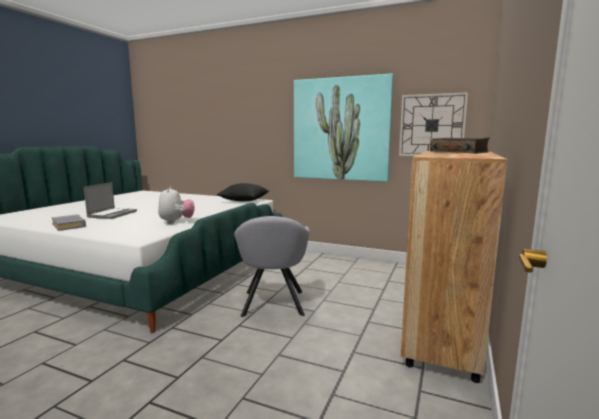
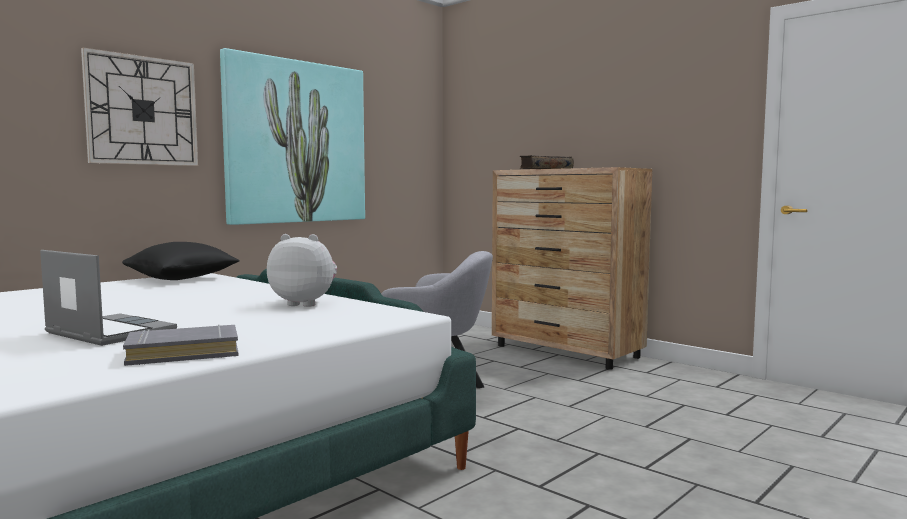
camera: 70 degrees left, 5 degrees down
(432, 125) = (398, 144): wall clock -> wall clock (142, 111)

